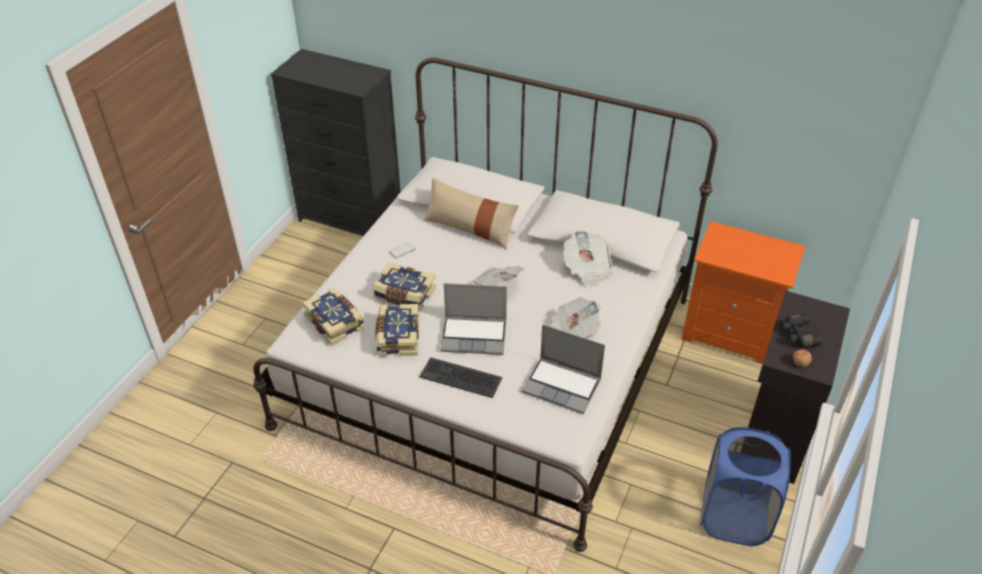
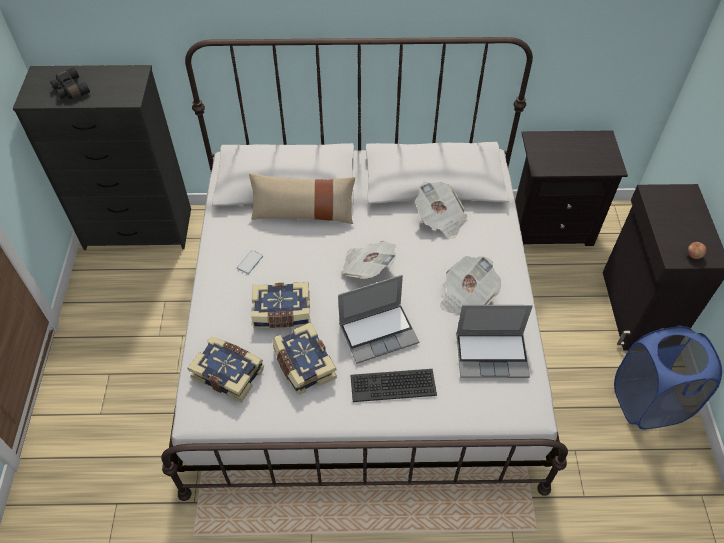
camera: 25 degrees left, 10 degrees up
(730, 333) = (550, 225): orange nightstand -> black nightstand
(797, 335) = (674, 227): black binoculars -> black binoculars (70, 90)

